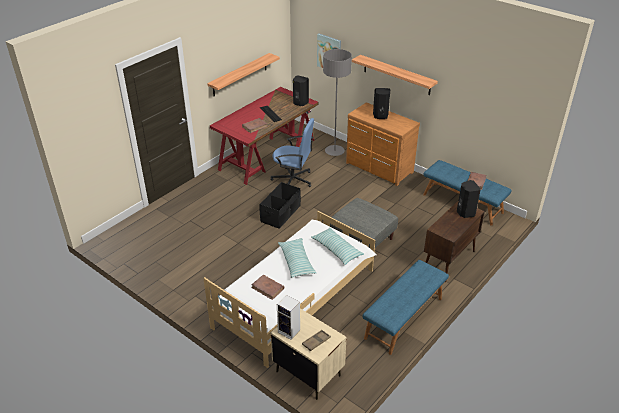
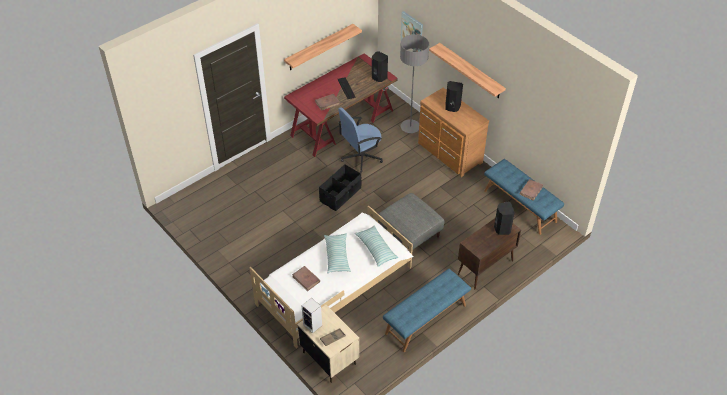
camera: 10 degrees right, 10 degrees up
(293, 180) = (361, 157): blue office chair -> blue office chair turned 120 degrees clockwise

